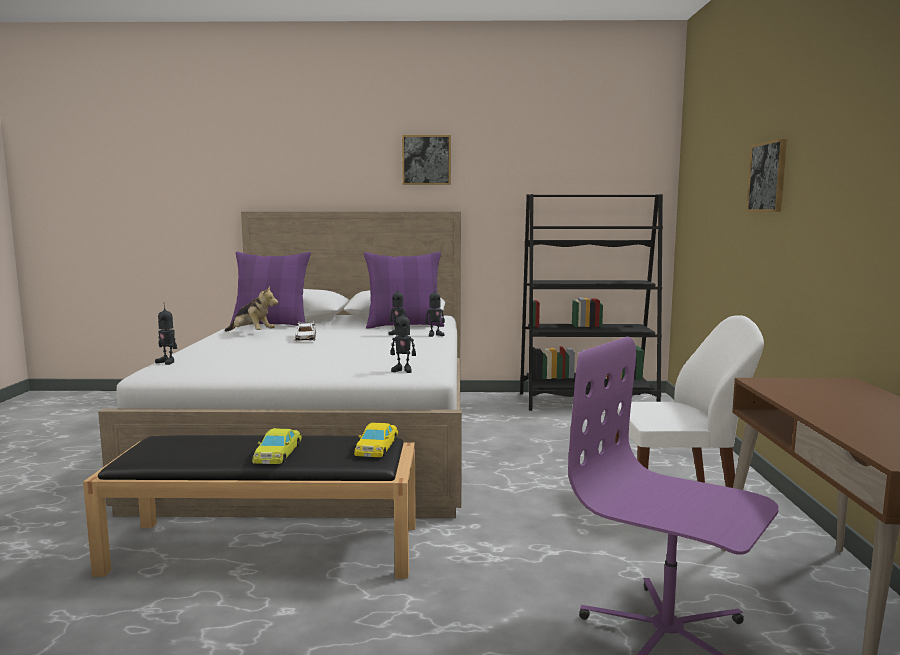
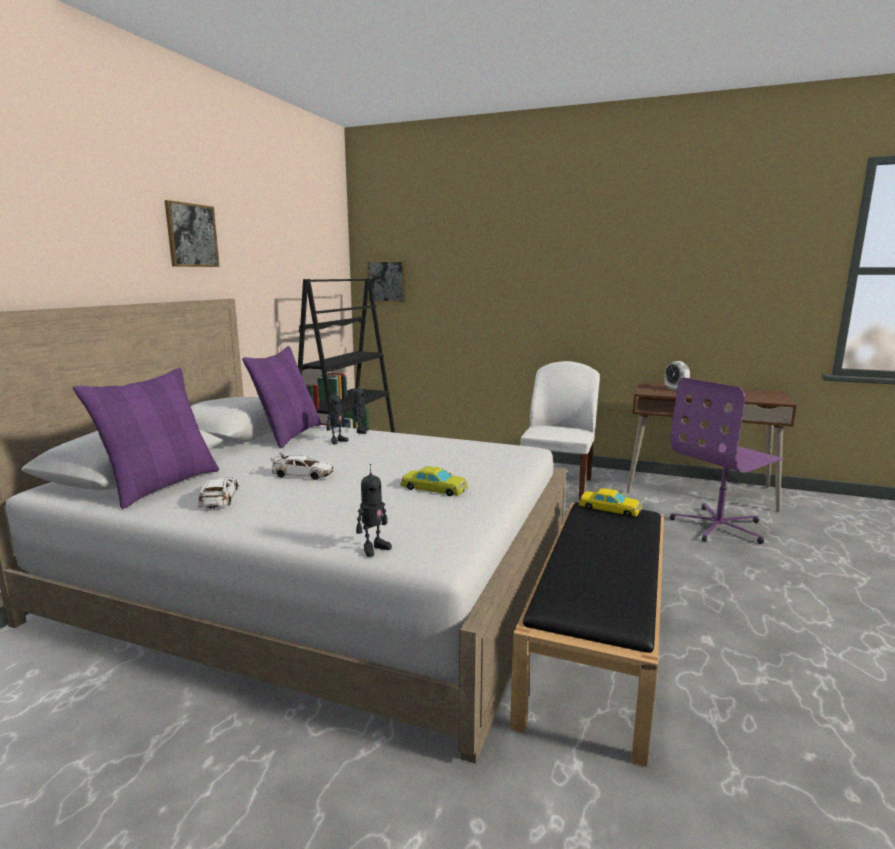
camera: 70 degrees left, 5 degrees up
(251, 334) = (219, 498): plush toy -> white toy car
(277, 453) = (621, 544): yellow toy car -> yellow toy car (434, 488)
(403, 370) = (510, 454): toy robot -> none
(768, 177) = (516, 271): picture -> picture (386, 281)
(840, 395) = (675, 389): none -> alarm clock

